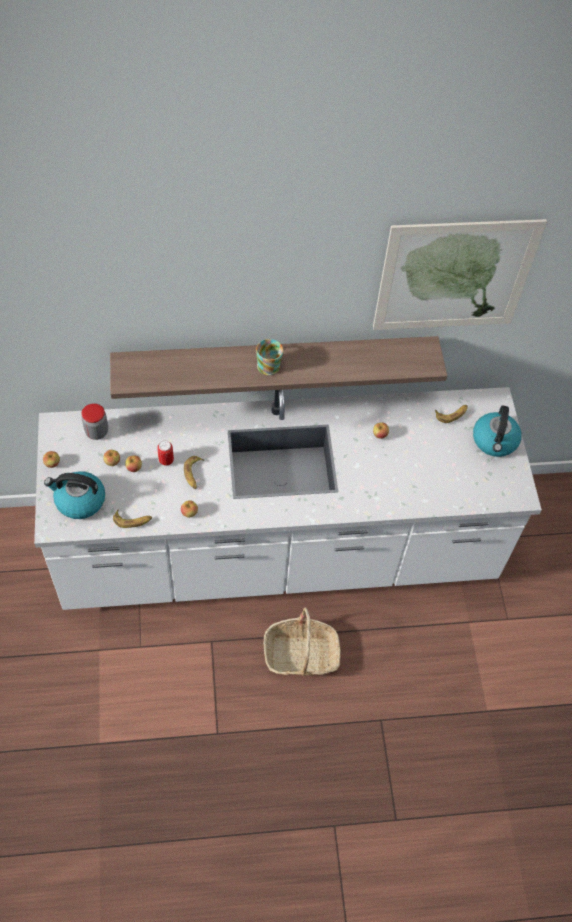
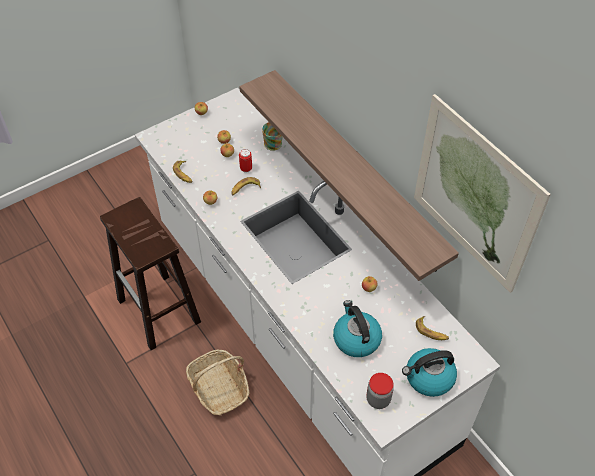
camera: 65 degrees right, 5 degrees down
(79, 501) = (181, 140): kettle -> kettle (356, 338)
(97, 431) = (243, 122): jar -> jar (378, 399)
(173, 670) = (160, 311): none -> brown stool
(267, 363) = (334, 155): mug -> mug (275, 142)

